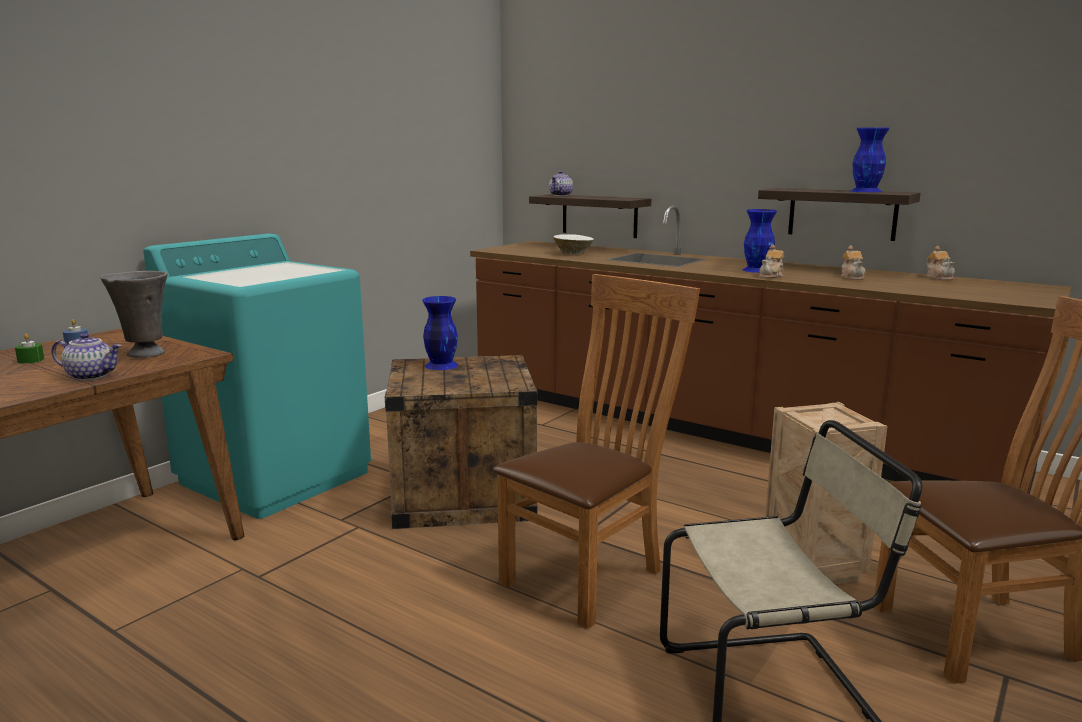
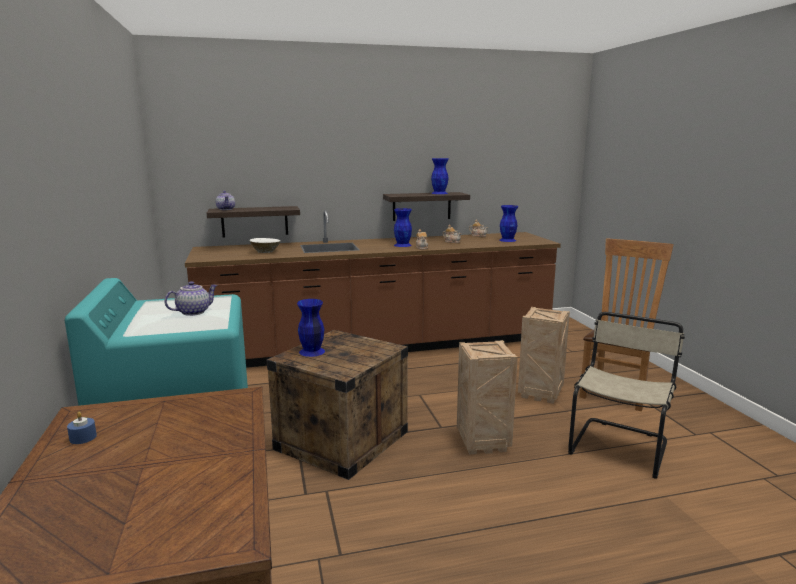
camera: 50 degrees left, 0 degrees up
(31, 360) = (104, 466): green candle -> none
(92, 376) = (231, 445): teapot -> teapot (193, 312)
(144, 354) = (197, 415): grey vase -> none
(591, 575) = (484, 442): brown chair -> crate
(965, 290) = (508, 240): none -> blue vase

